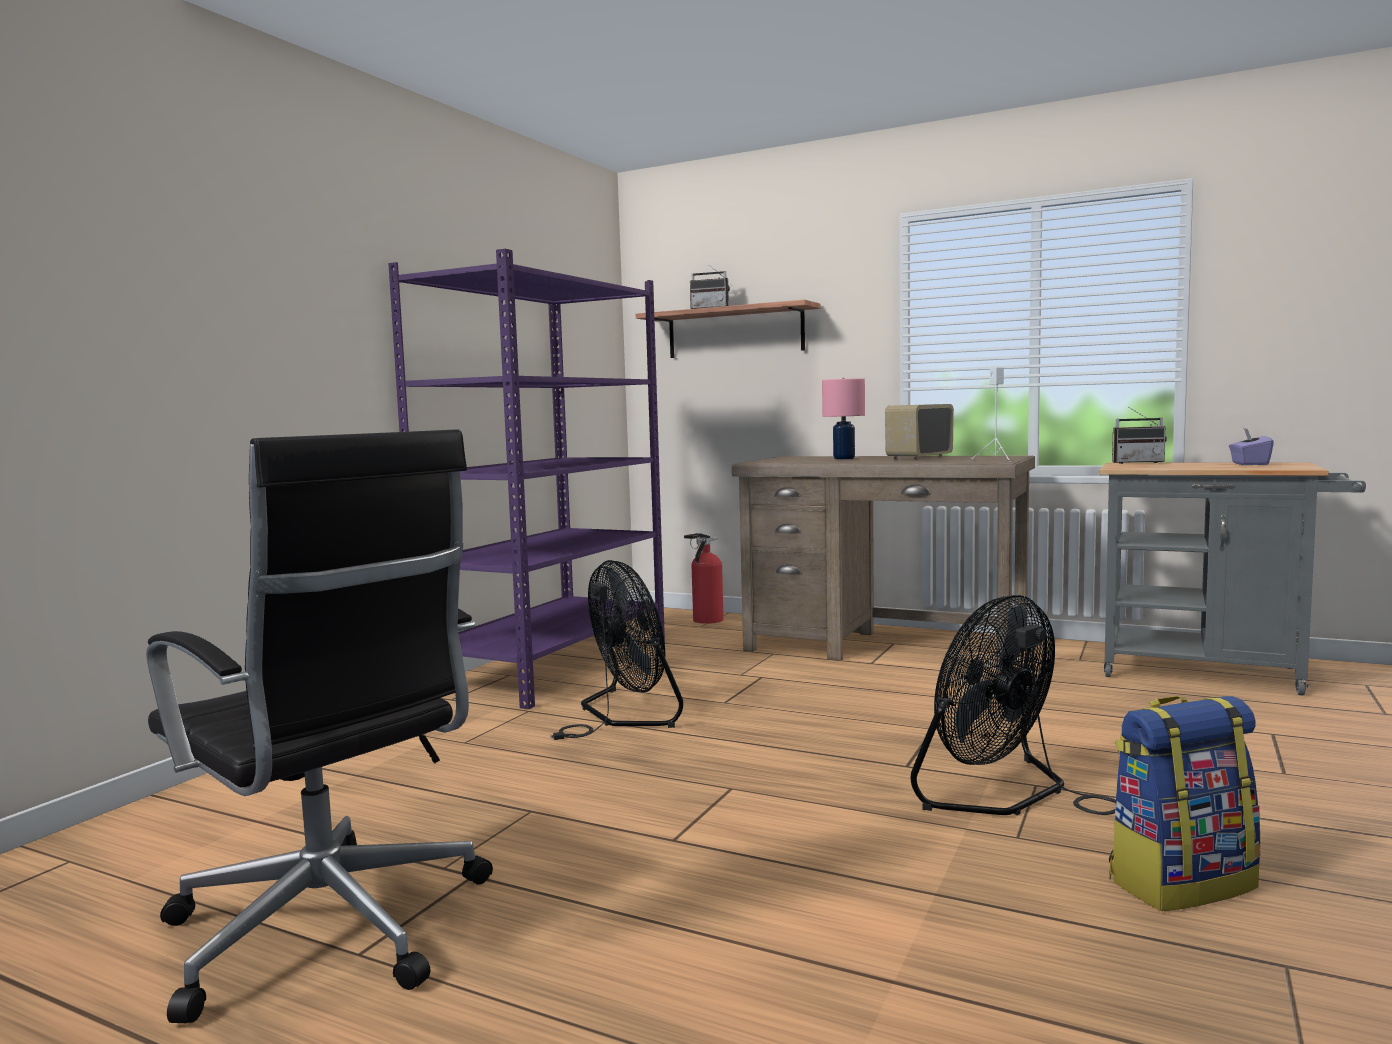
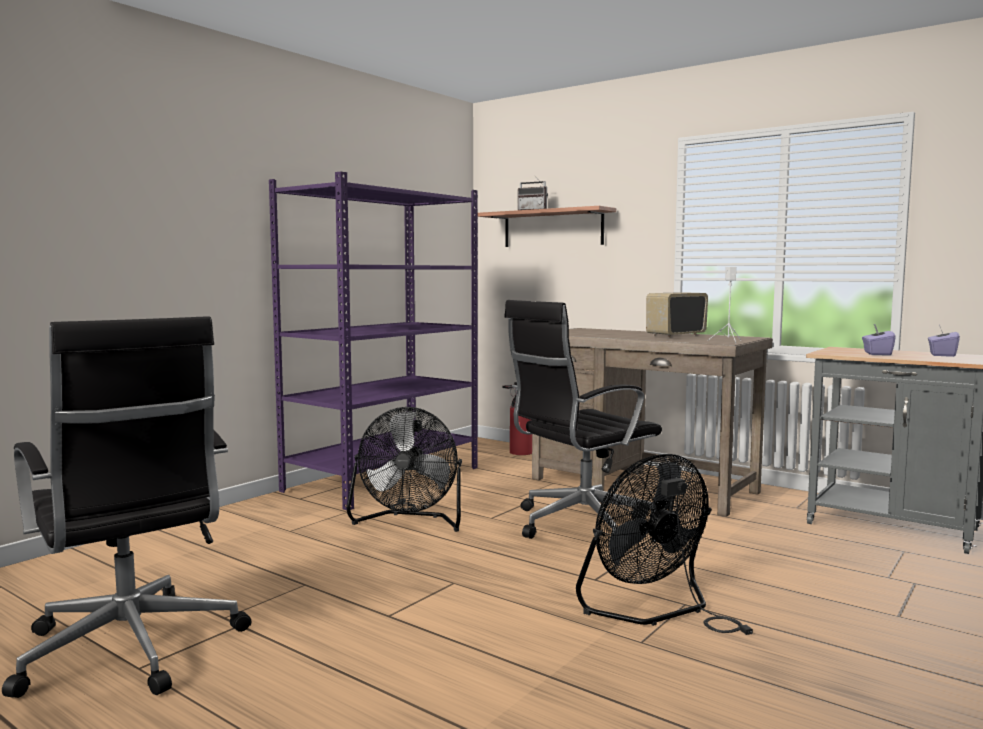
camera: 10 degrees right, 0 degrees up
(617, 714) = (407, 520): black fan -> black fan turned 120 degrees clockwise
(841, 701) = (580, 524): none -> black office chair
(843, 459) = (617, 333): pink table lamp -> none
(1136, 462) = (852, 348): radio -> none
(1177, 466) = (877, 353): none -> purple tissue box
(1180, 882) = (743, 690): backpack -> none

